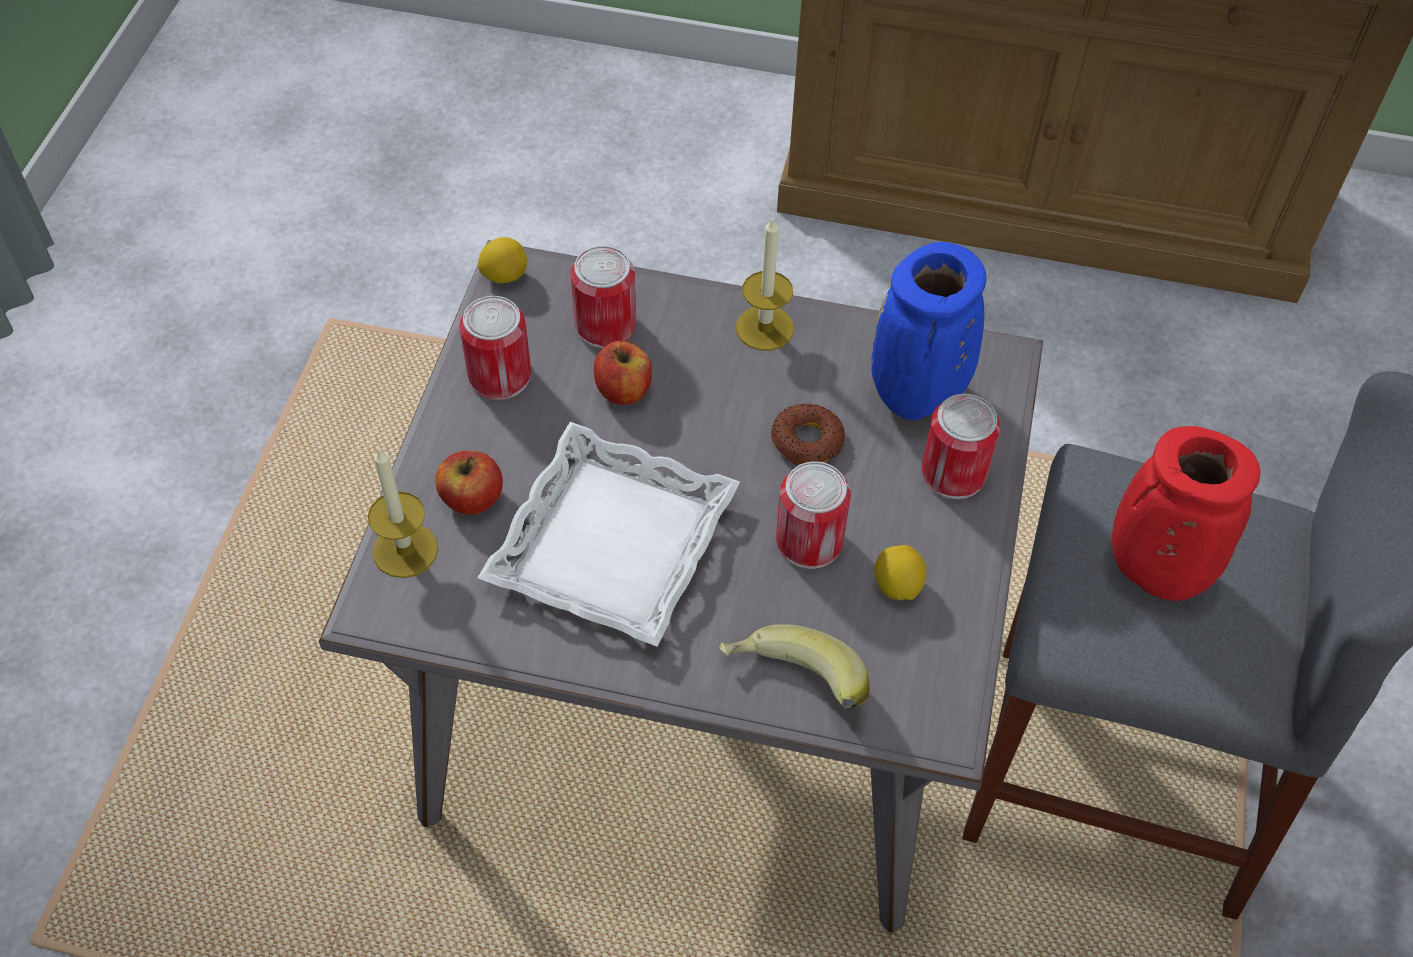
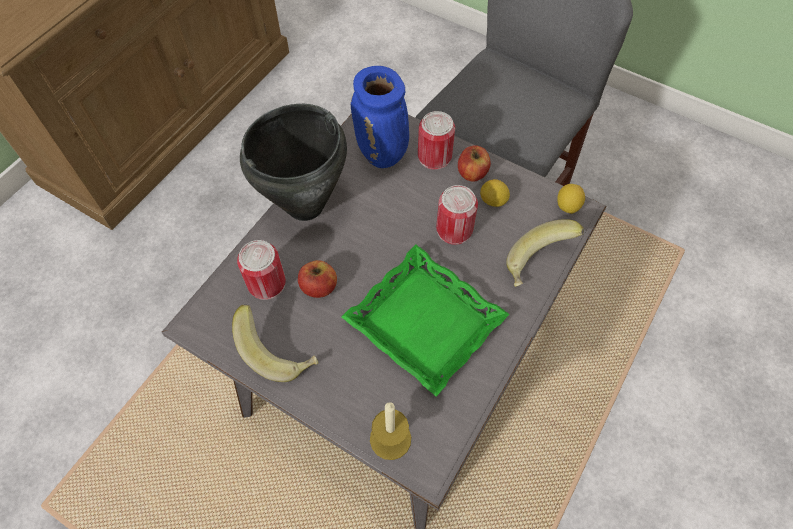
camera: 70 degrees left, 5 degrees up
(472, 498) = (366, 390): apple -> apple (472, 173)
(500, 376) = (278, 351): can -> banana
(504, 276) = (199, 328): lemon -> lemon (567, 206)
(610, 542) = (423, 323): white tray -> green tray
(764, 328) = (306, 205): candle -> black cooking pot
(807, 440) = (390, 210): donut -> none
(1153, 572) = (505, 108): red vase -> none

